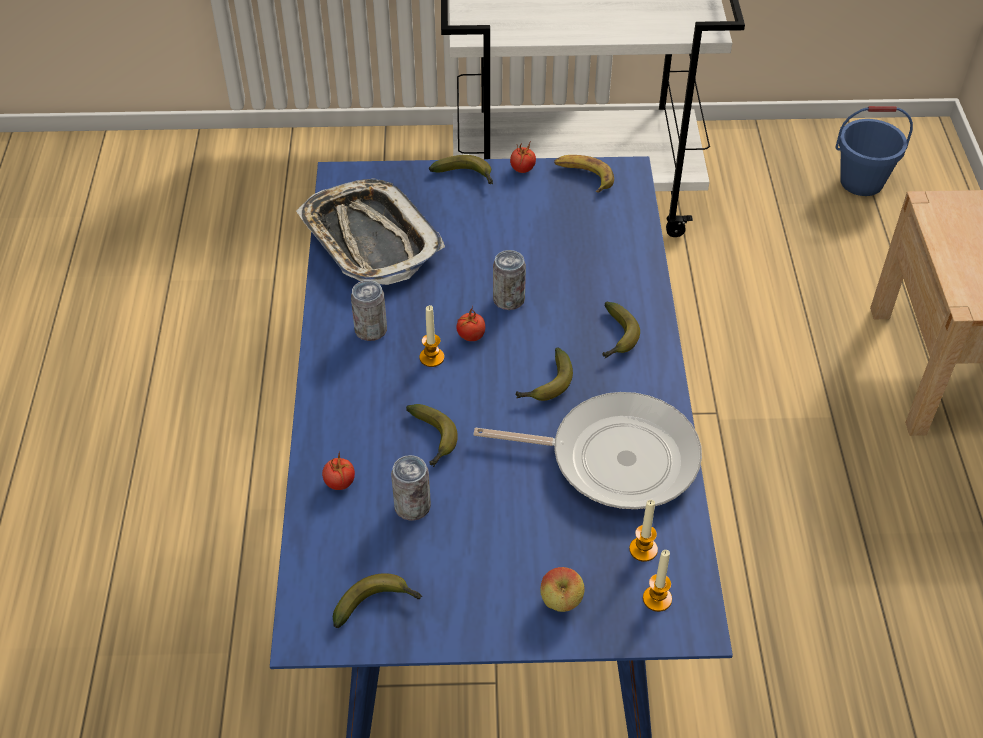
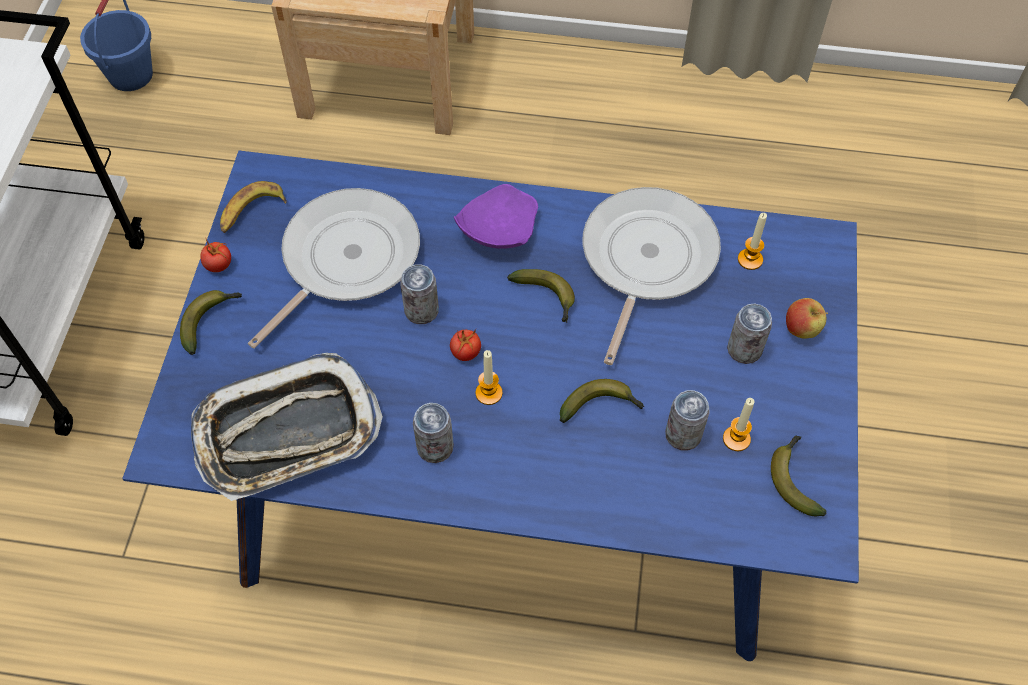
camera: 80 degrees left, 10 degrees up
(340, 483) = (645, 498): tomato -> none
(523, 551) = (744, 350): none -> can
(550, 242) = (345, 259): none -> frying pan
(616, 338) = (497, 229): banana -> purple plate
(657, 599) = (801, 260): candle -> candle (736, 439)

